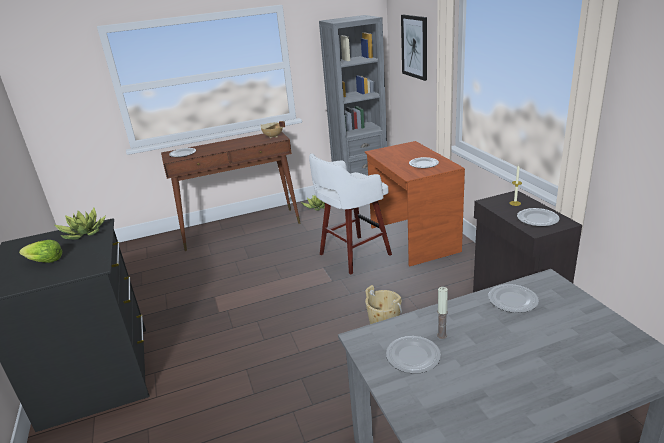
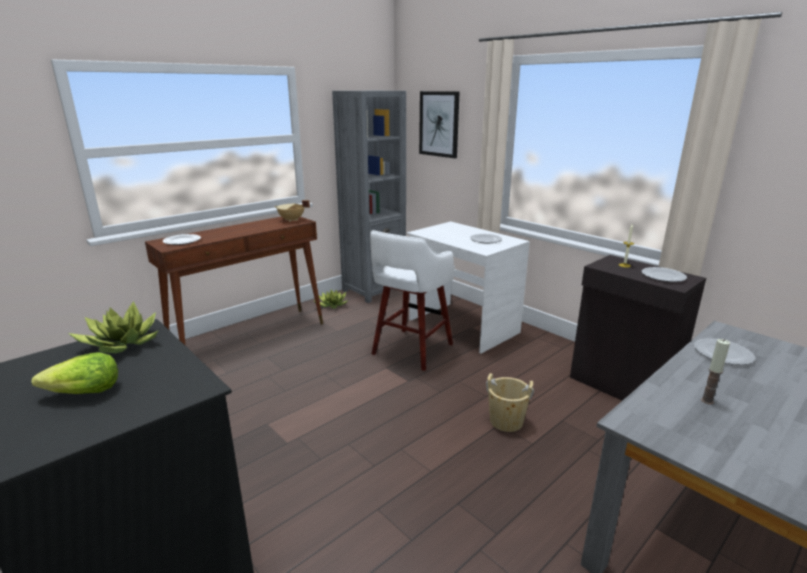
camera: 25 degrees left, 5 degrees down
(412, 239) = (462, 326): brown desk -> white desk
(413, 356) = (710, 430): plate -> none

